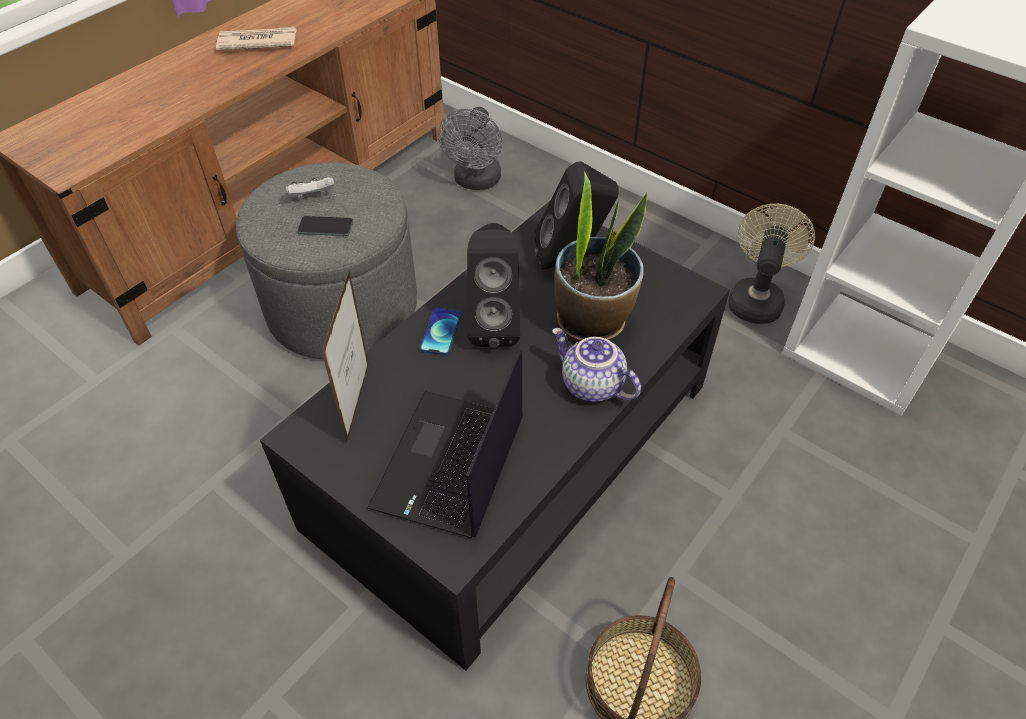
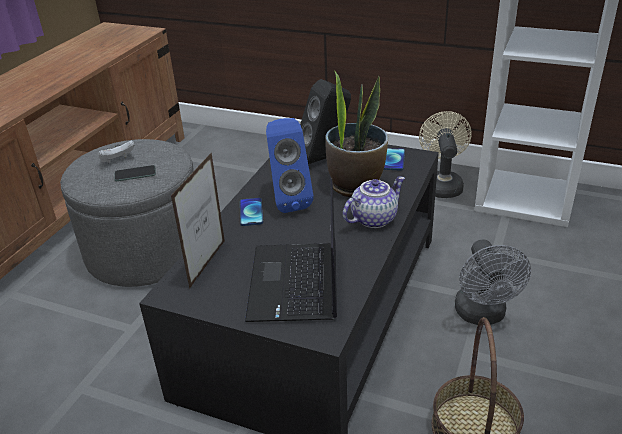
camera: 15 degrees left, 15 degrees down
(257, 42) = (47, 72): newspaper -> none
(358, 402) = (207, 264): picture frame -> picture frame turned 150 degrees counterclockwise
(476, 182) = (218, 159): grey fan -> grey fan (482, 315)
(494, 324) = (288, 201): black speaker -> blue speaker
(590, 385) = (373, 218): teapot -> teapot turned 120 degrees clockwise
(661, 289) = (394, 160): none -> phone

